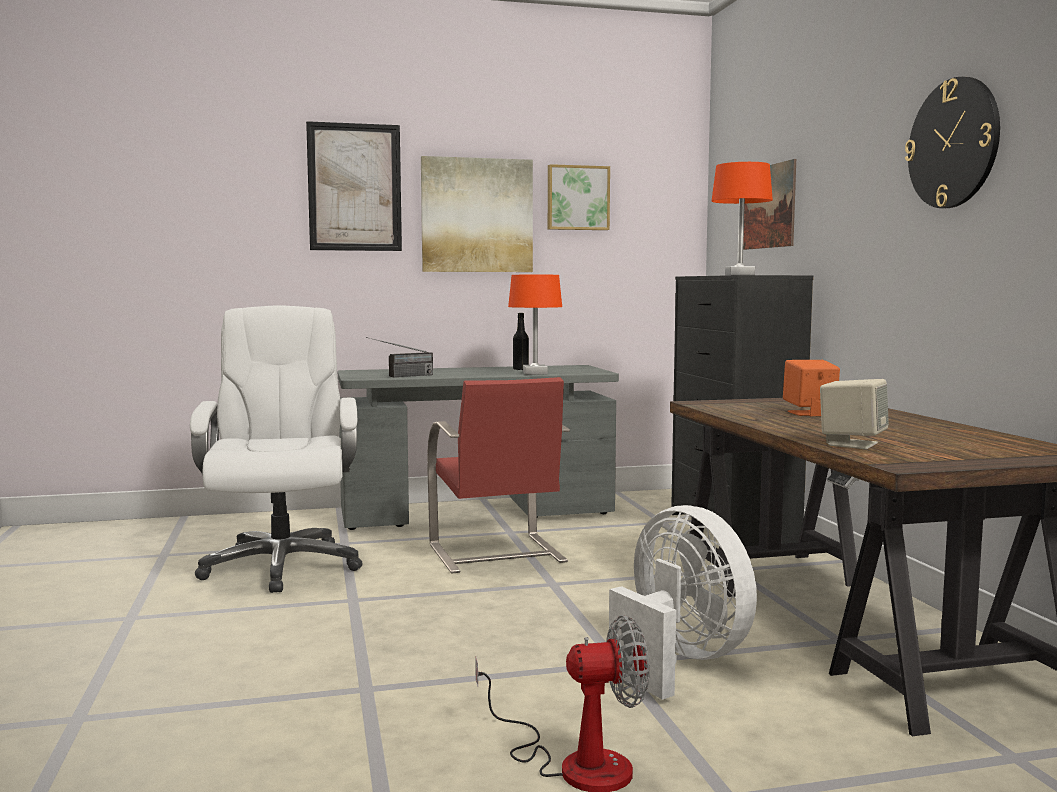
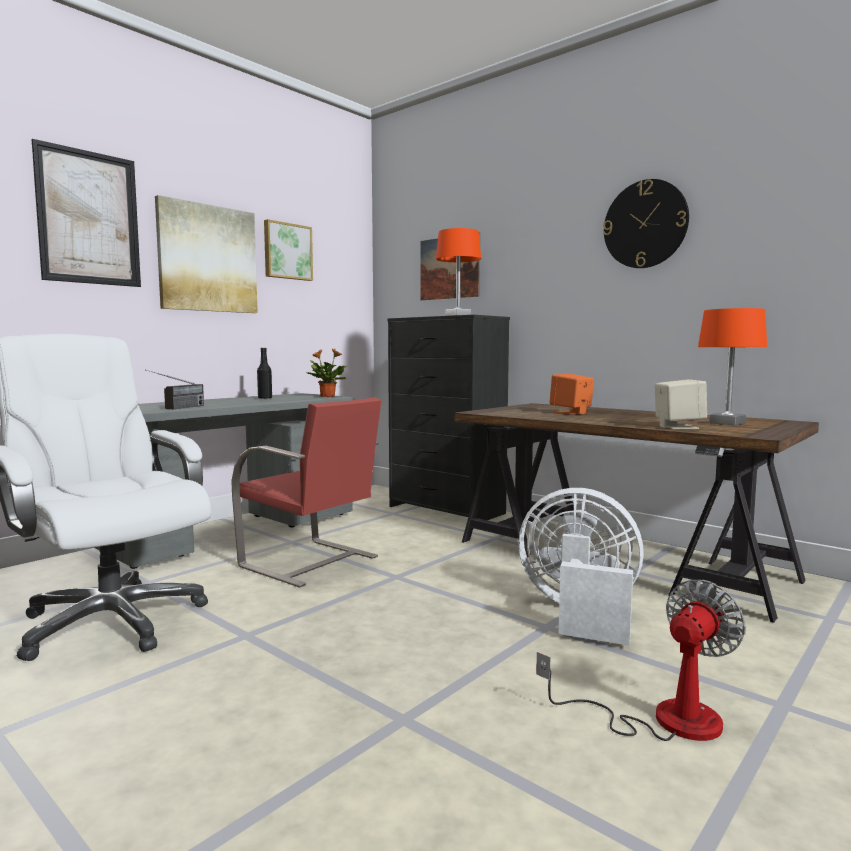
camera: 35 degrees left, 0 degrees up
(534, 373) = (290, 400): orange table lamp -> orange table lamp (727, 423)
(591, 371) = (327, 396): none -> potted plant

